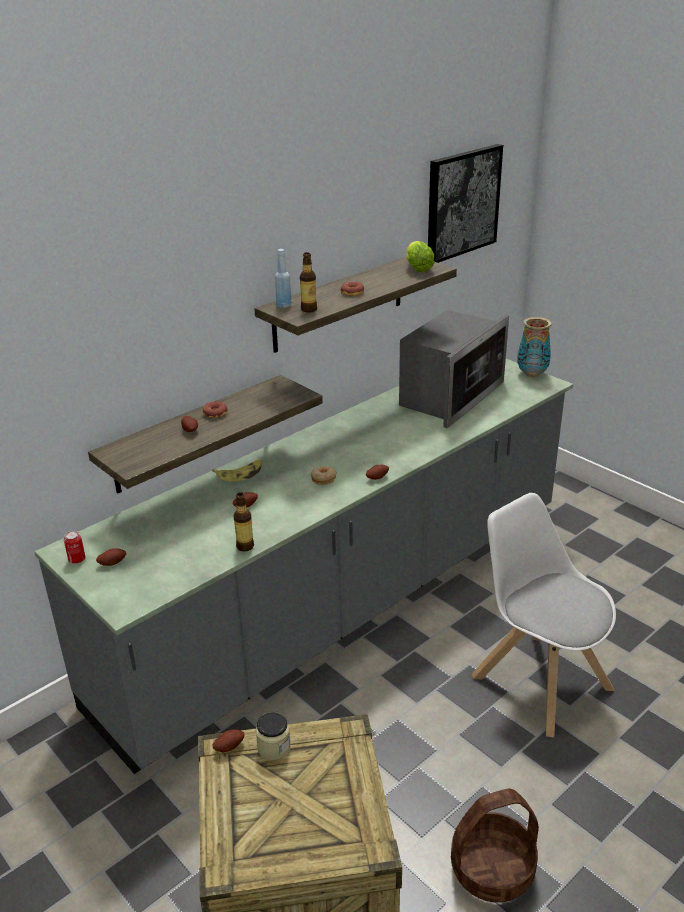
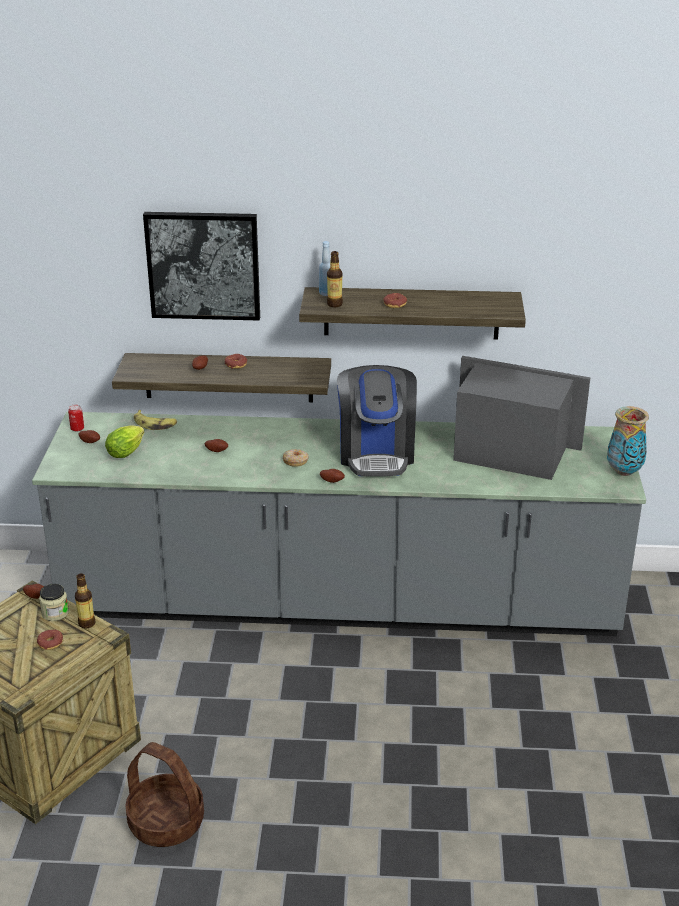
camera: 45 degrees right, 0 degrees up
(240, 474) = (251, 428): banana -> banana (155, 424)
(245, 546) = (171, 475): bottle -> bottle (87, 623)
(316, 777) = (50, 643): none -> donut
(369, 442) = (376, 453): none -> coffee machine
(417, 268) = (493, 305): lettuce -> lettuce (127, 451)
(450, 396) = (510, 452): microwave -> microwave turned 150 degrees counterclockwise
(462, 203) = (606, 256): picture -> picture (203, 265)
(539, 680) = (389, 750): chair -> none

